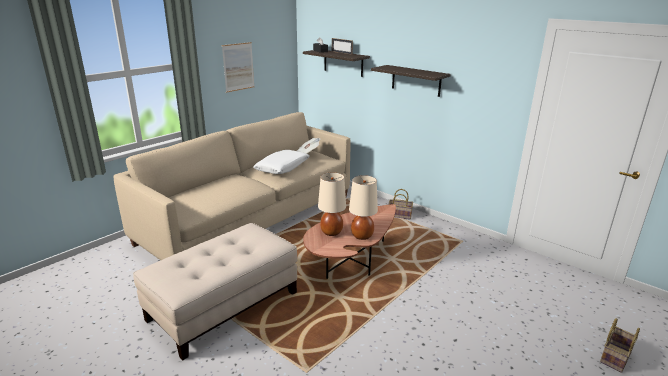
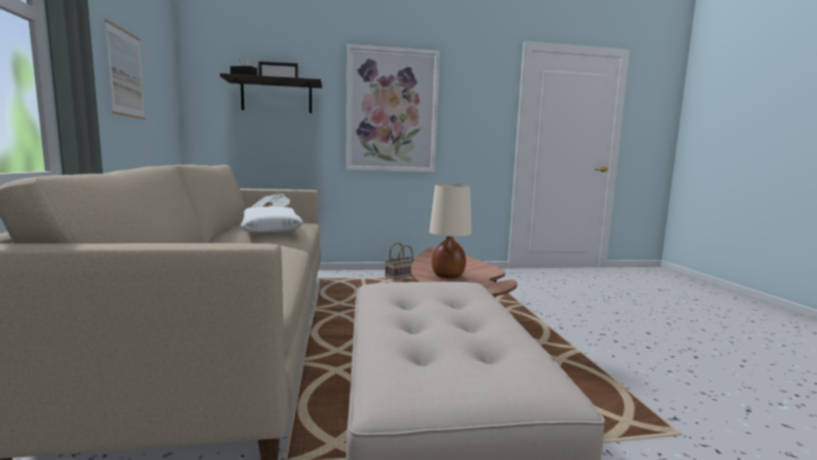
camera: 50 degrees left, 15 degrees down
(362, 236) = (480, 269): beige table lamp -> none
(416, 80) = (392, 111): shelf -> picture
(614, 356) = (698, 298): basket -> none

